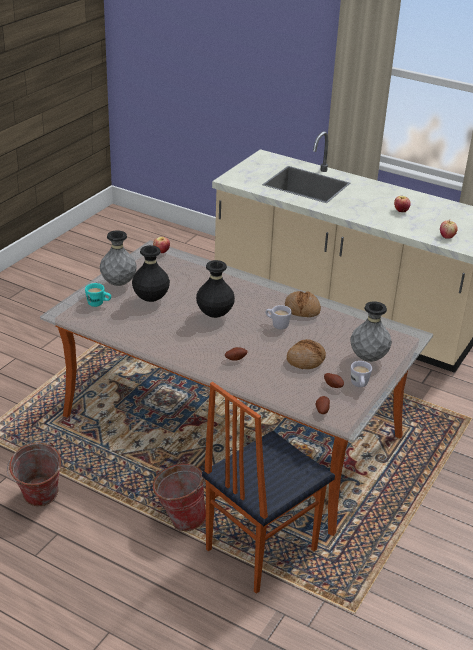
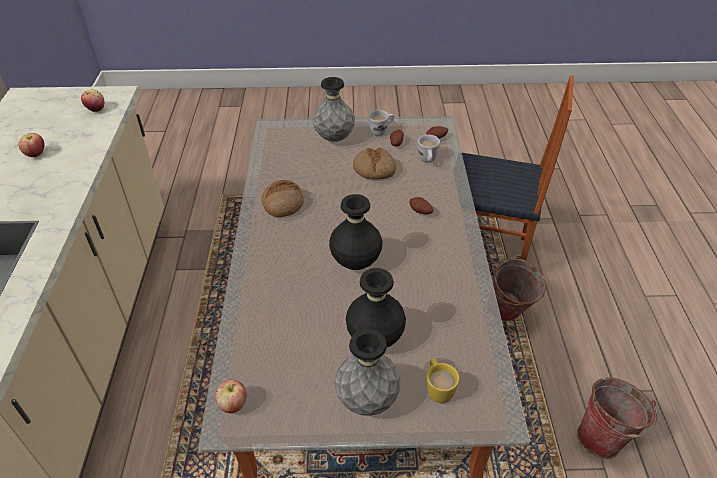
camera: 120 degrees left, 10 degrees up
(99, 304) = (438, 388): turquoise mug -> yellow mug
(277, 325) = (331, 209): white mug -> white mug (427, 160)

